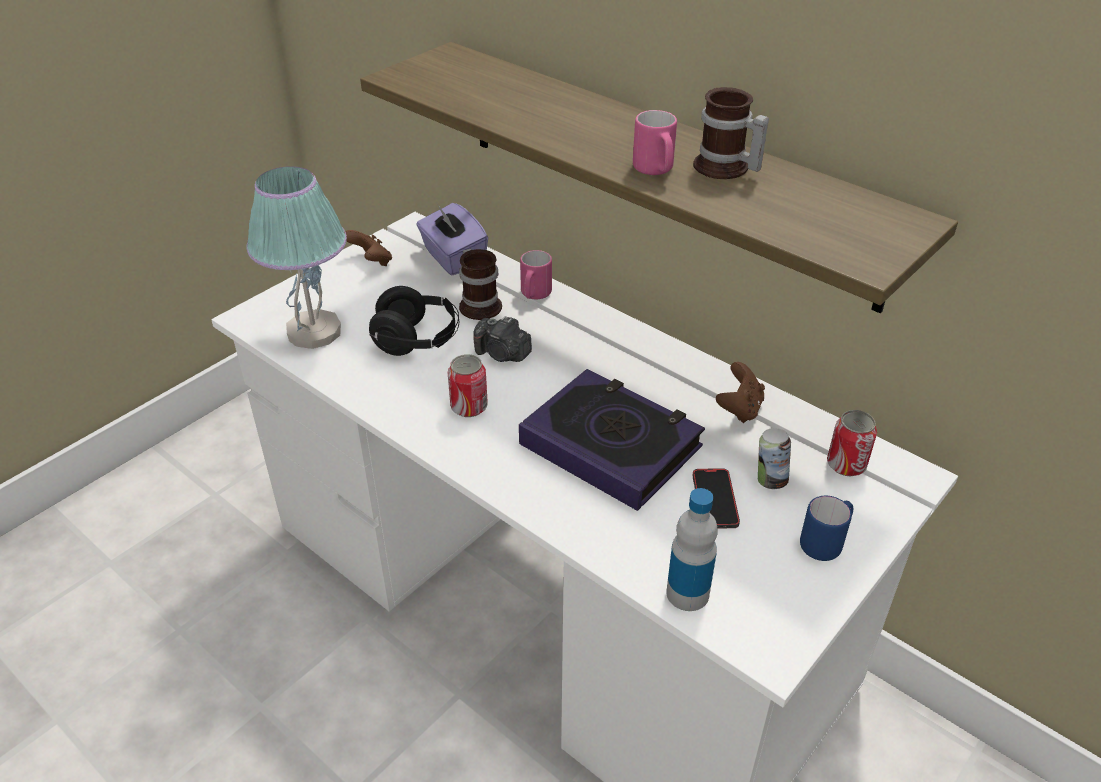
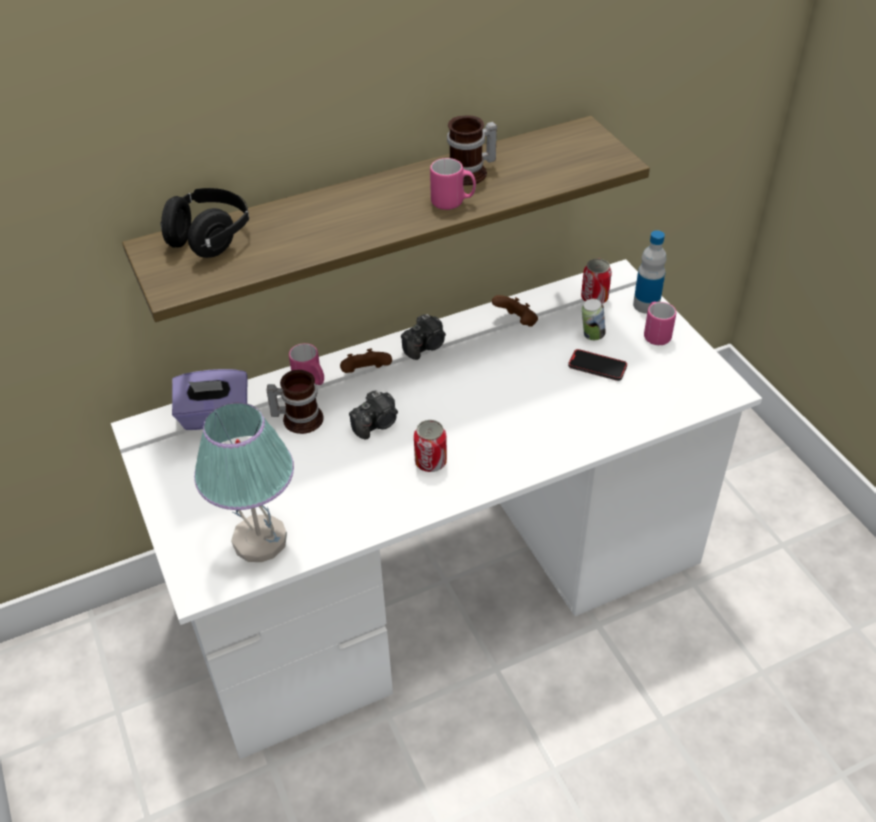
camera: 65 degrees left, 5 degrees up
(371, 262) = (175, 475): brown game controller -> brown game controller (366, 373)
(417, 341) = (323, 472): black headphones -> black headphones (209, 238)
(611, 445) = (518, 397): book -> none
(643, 352) = (425, 346): none -> camera
(687, 593) = (670, 408): bottle -> bottle (646, 305)
(825, 543) = (655, 334): blue mug -> pink mug

